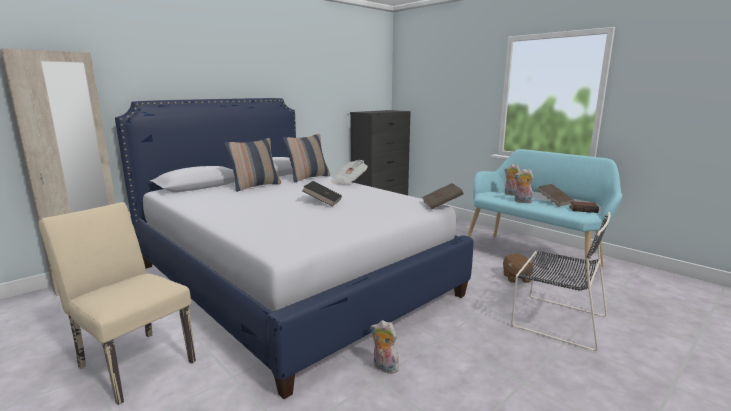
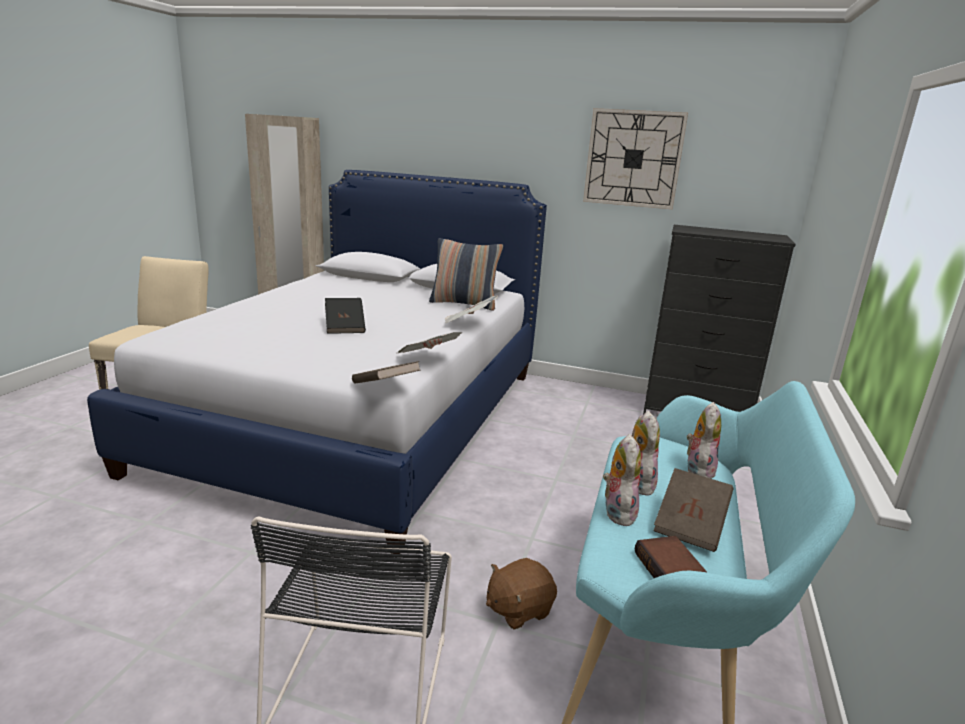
camera: 60 degrees right, 5 degrees up
(255, 186) = (390, 292): pillow -> none
(327, 77) = (633, 159): none -> wall clock
(384, 367) = (172, 522): plush toy -> plush toy (617, 512)
(404, 194) = (428, 359): none -> newspaper

